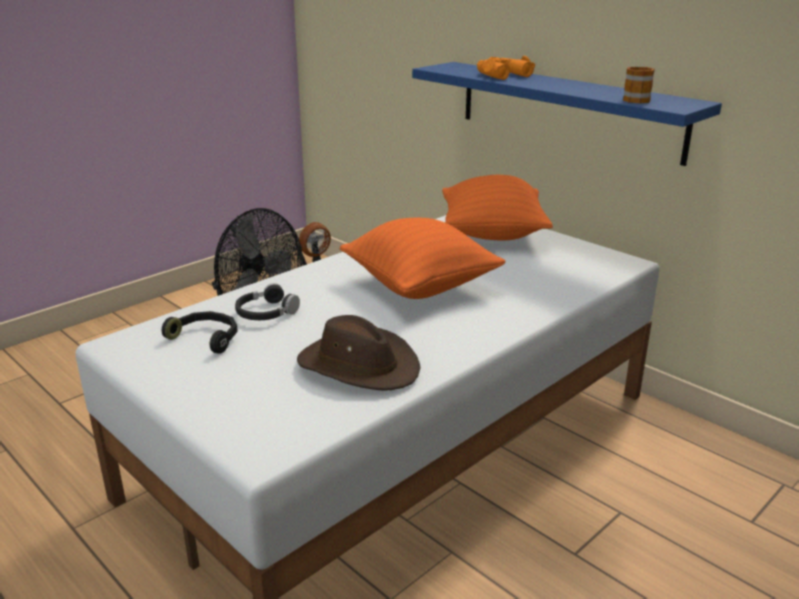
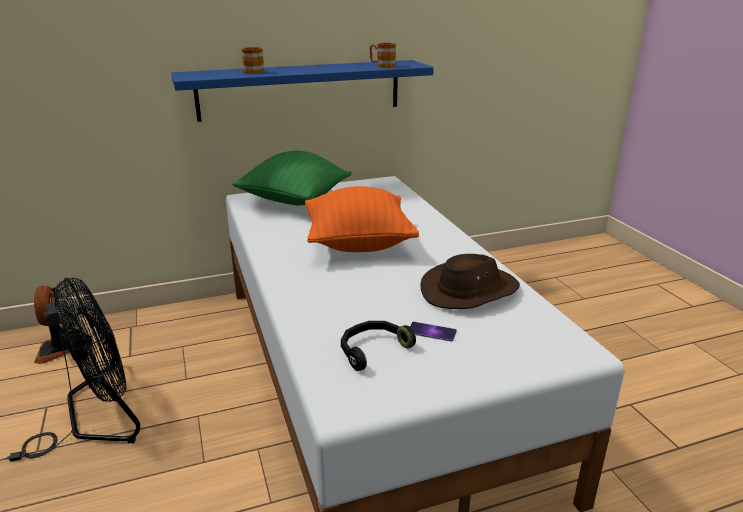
camera: 65 degrees left, 0 degrees up
(254, 360) = (432, 332): none -> phone
(266, 313) = (346, 312): black headphones -> none
(492, 234) = (294, 201): orange pillow -> green pillow
(501, 75) = (254, 71): orange binoculars -> mug

